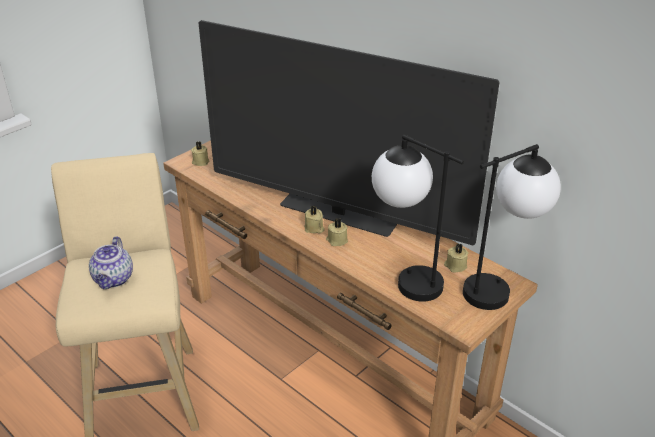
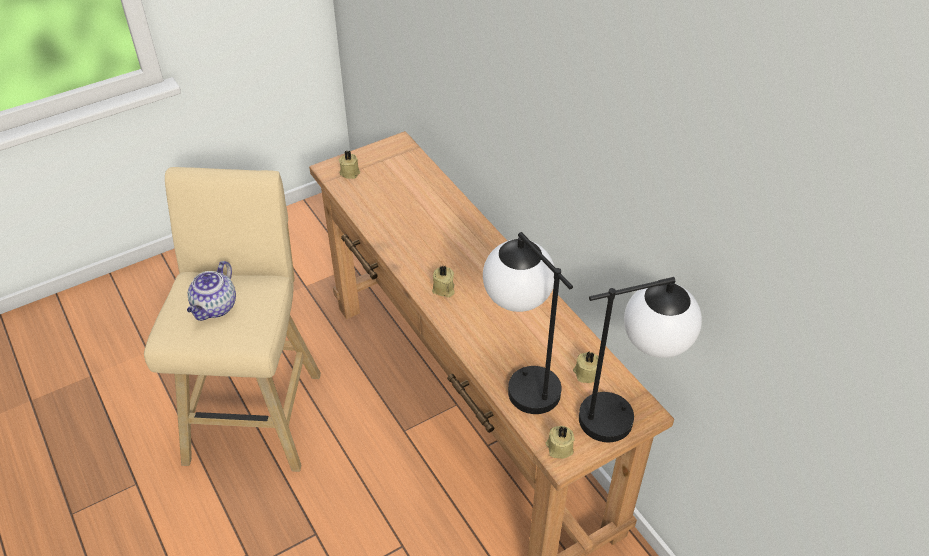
camera: 15 degrees right, 10 degrees up
(336, 240) = (463, 311): beige candle -> beige candle (559, 447)
(337, 215) = (476, 276): television -> none

